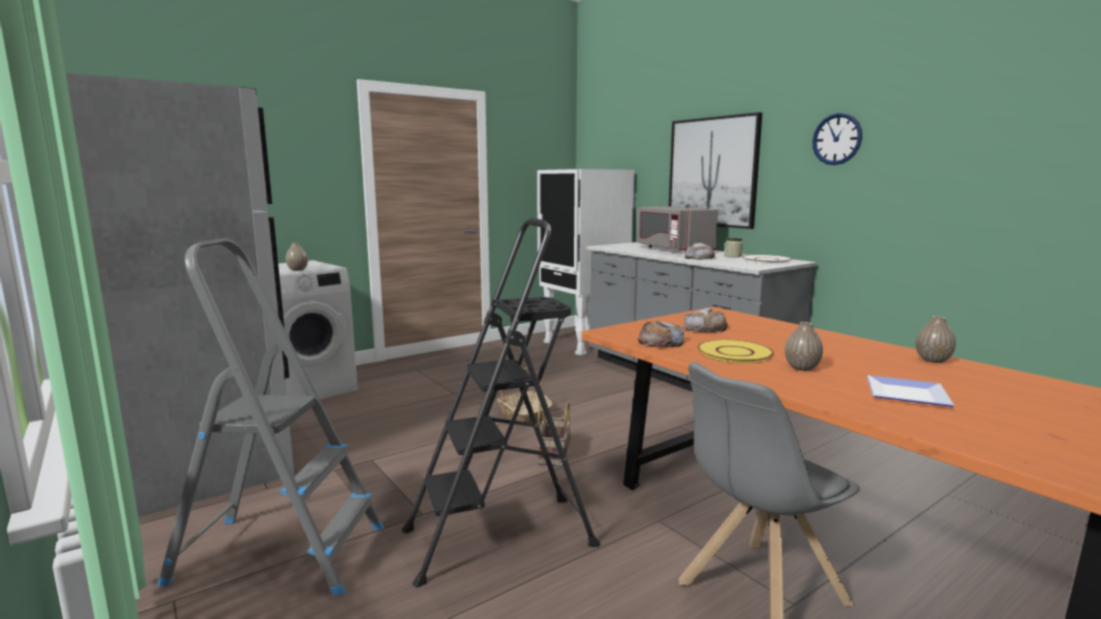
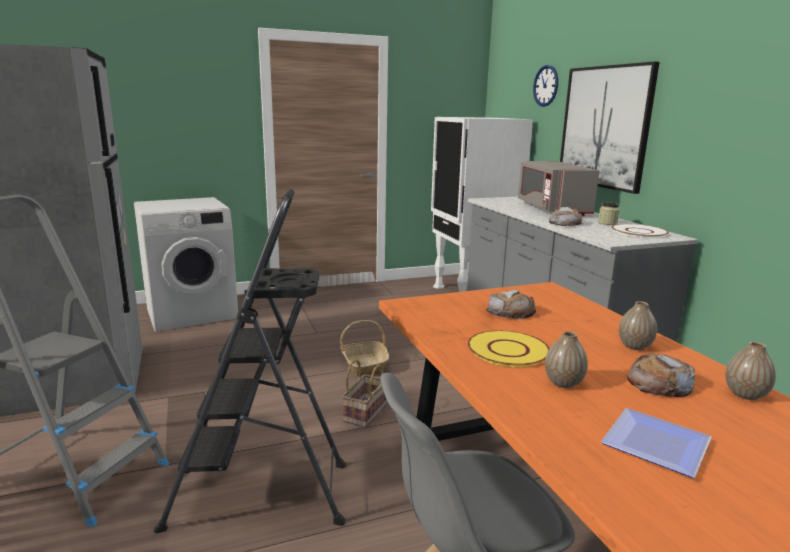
camera: 15 degrees right, 5 degrees up
(297, 270) = (186, 207): vase -> vase (634, 346)
(660, 342) = (442, 325): bread -> bread (659, 383)
(837, 139) = (736, 96): wall clock -> wall clock (546, 86)

